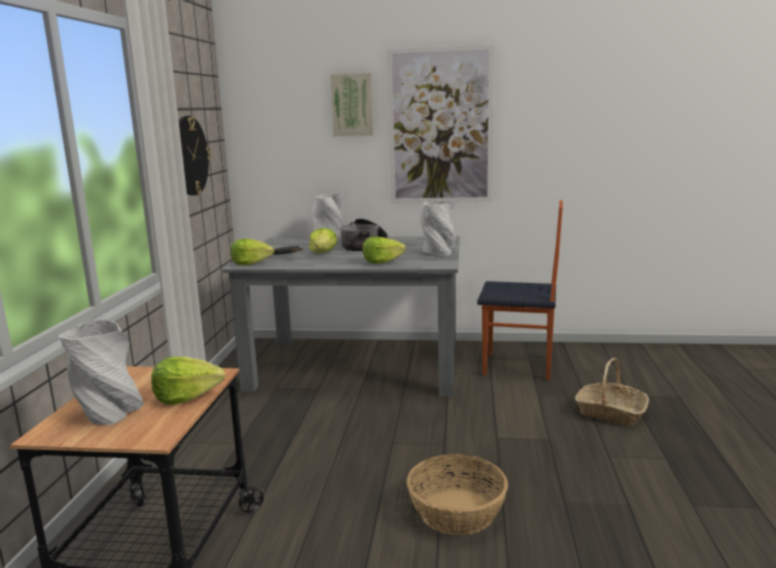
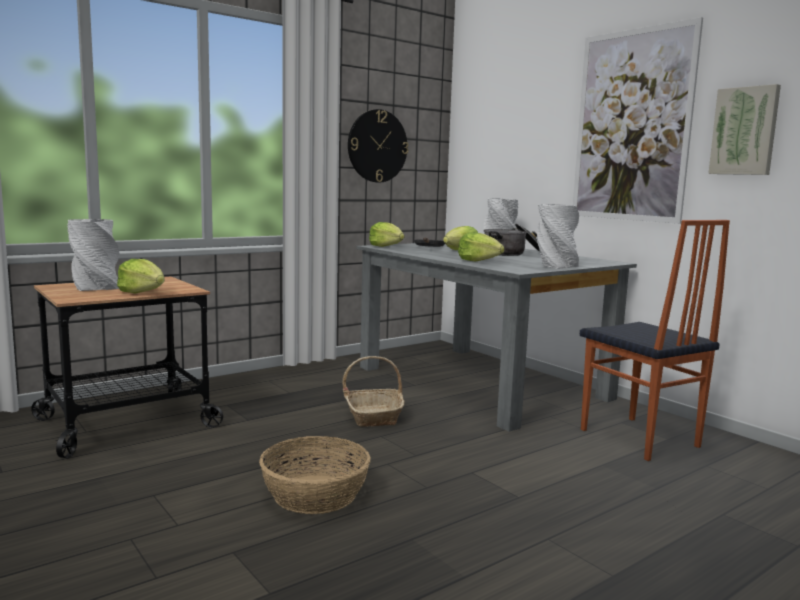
camera: 45 degrees right, 5 degrees down
(352, 105) = (549, 103): picture -> picture (745, 131)
(610, 413) = (649, 513): basket -> basket (373, 416)

